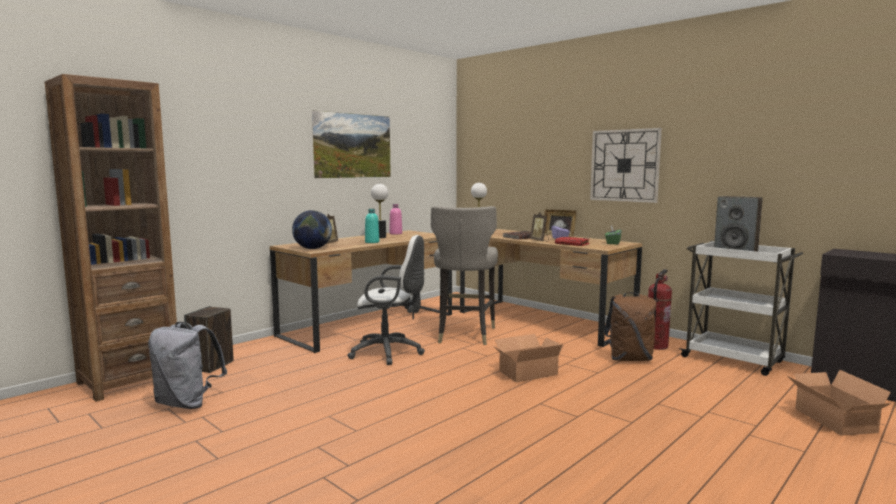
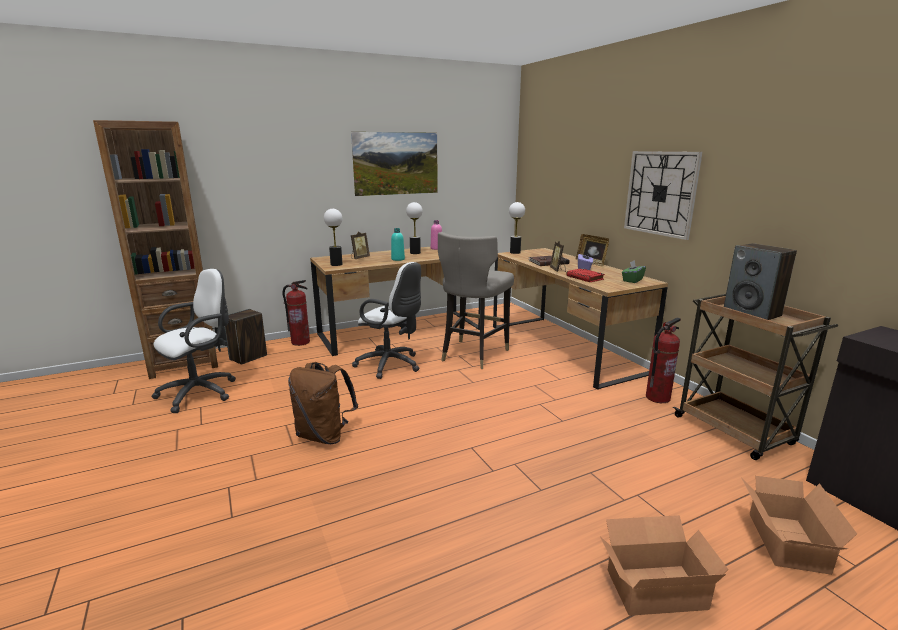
camera: 20 degrees right, 10 degrees up
(187, 403) = (202, 392): grey backpack -> white office chair
(261, 345) = (300, 342): none -> fire extinguisher
(312, 248) = (336, 264): globe -> table lamp
(526, 372) = (491, 408): cardboard box -> cardboard box (652, 586)
(629, 359) = (611, 409): brown backpack -> brown backpack (324, 436)
(734, 360) = (734, 431): white cart -> brown cart

